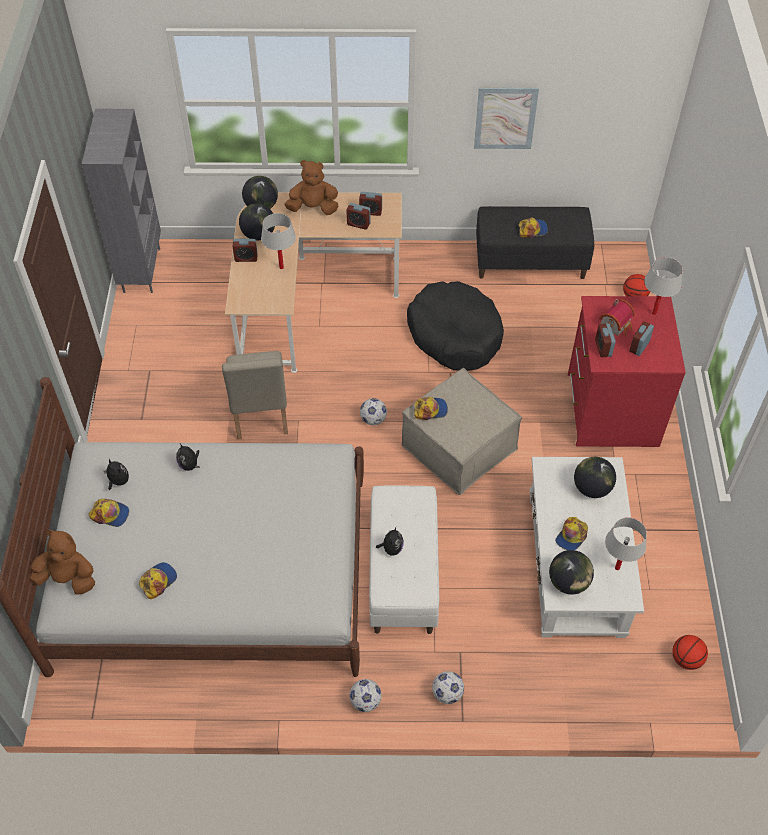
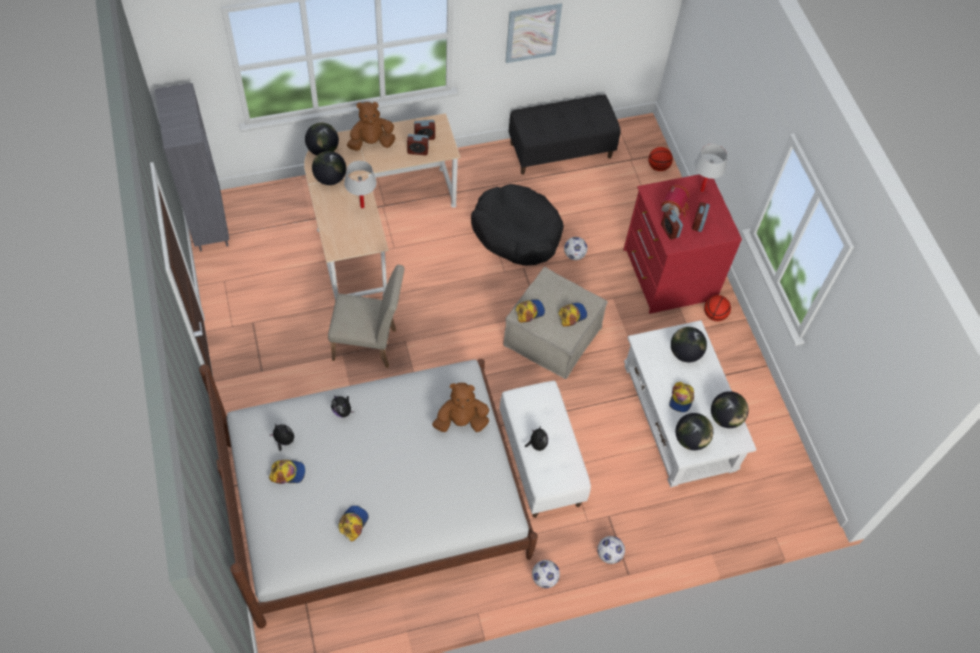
camera: 20 degrees left, 5 degrees up
(68, 578) = (271, 540): brown plush toy -> brown plush toy (461, 421)
(246, 258) = (326, 203): alarm clock -> none
(260, 417) = (370, 345): beige chair -> beige chair turned 60 degrees counterclockwise
(373, 419) = (470, 326): football -> football (574, 255)
(532, 229) = (564, 124): cap -> cap (572, 315)
(617, 568) = (725, 418): white table lamp -> globe
(686, 659) = (788, 477): basketball -> basketball (714, 315)

